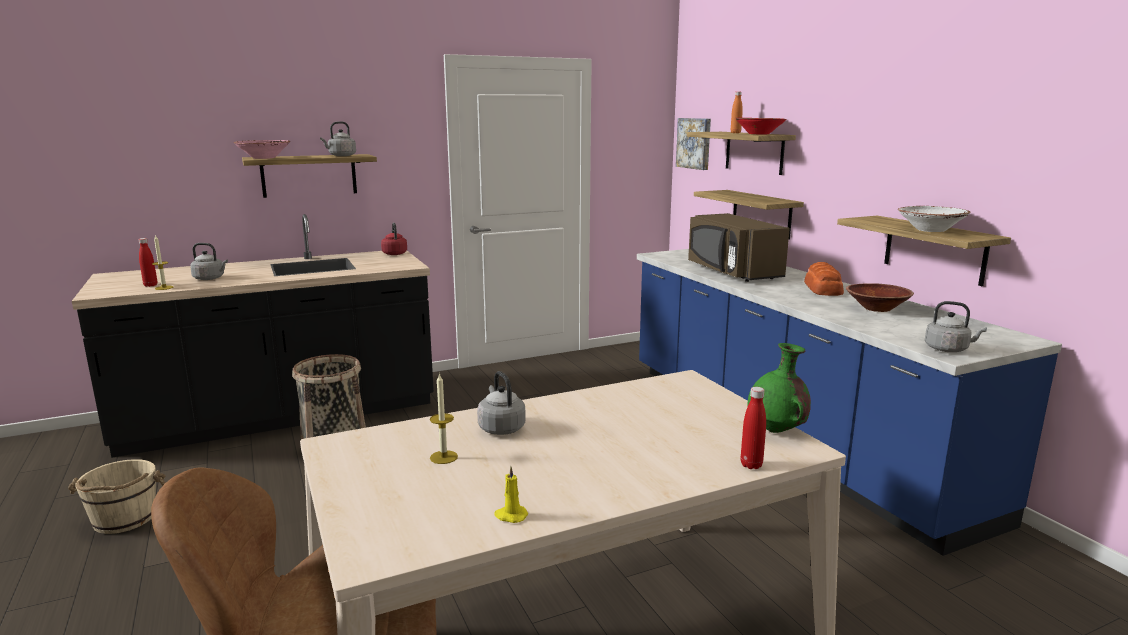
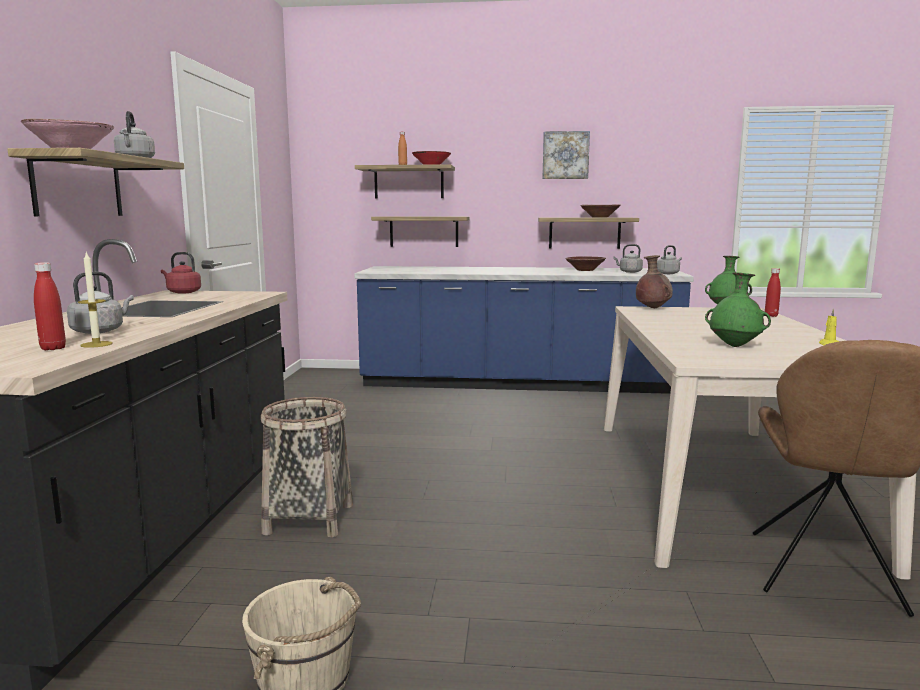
camera: 60 degrees left, 5 degrees down
(443, 457) = (735, 346): candle -> green vase
(500, 427) = (689, 335): grey kettle -> grey kettle (629, 272)
(695, 143) = (327, 179): picture -> picture (565, 155)
(701, 388) = (652, 308): none -> brown vase
(732, 272) = (458, 271): brown microwave -> none
(822, 289) = (530, 269): bread -> none
(930, 230) = (600, 217): white bowl -> brown bowl

